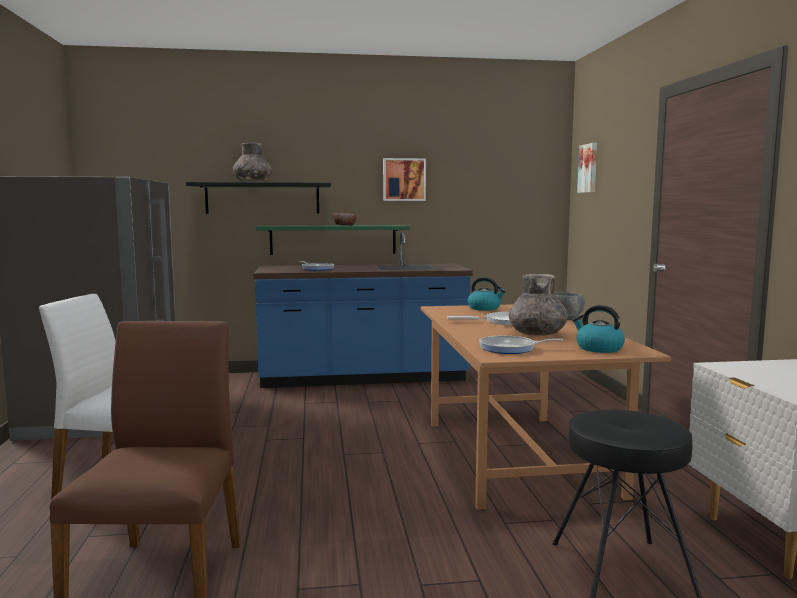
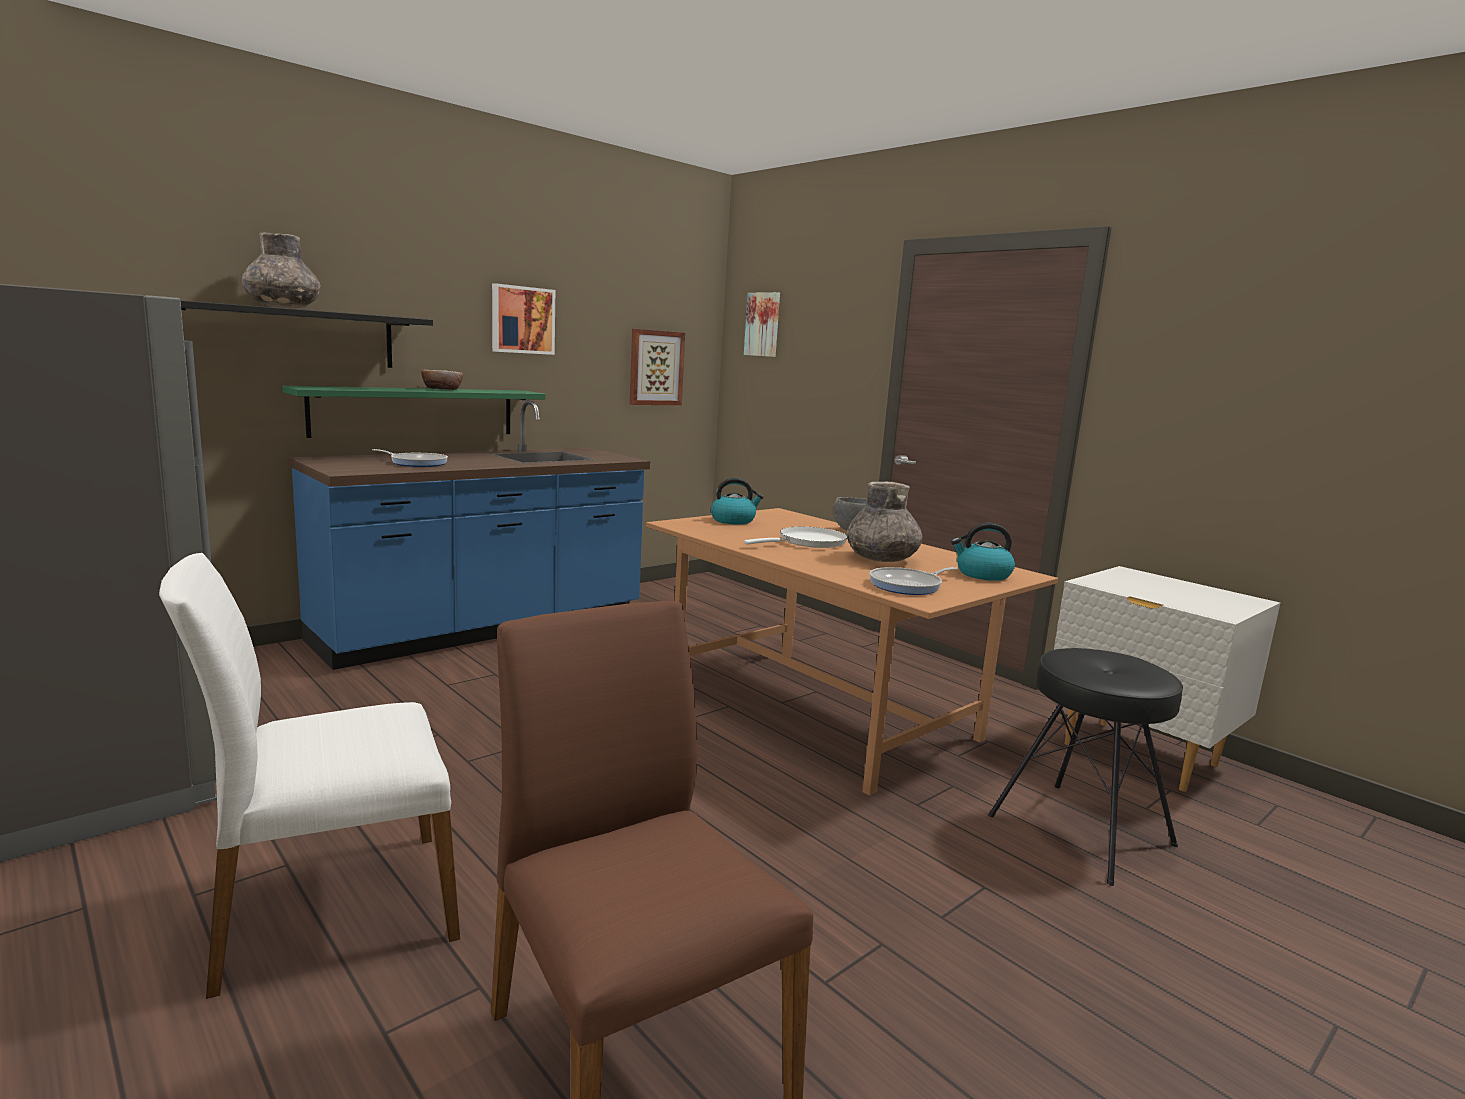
camera: 35 degrees left, 5 degrees up
(509, 206) = (655, 368): none -> picture

